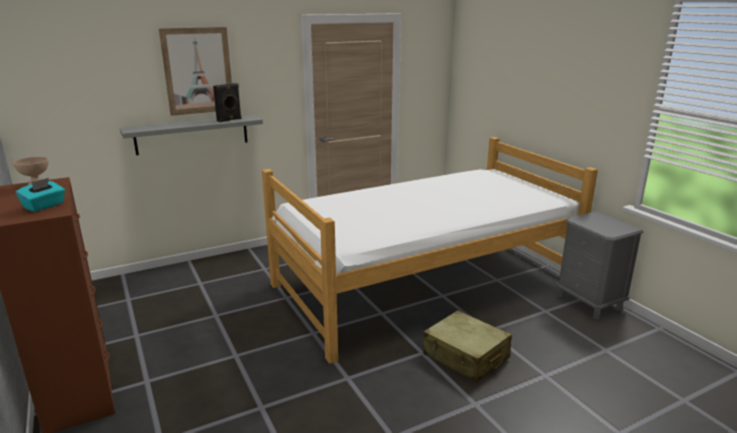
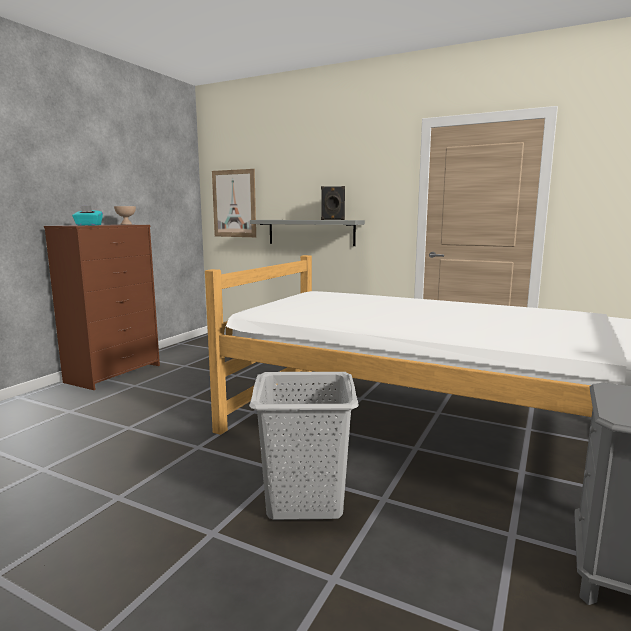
camera: 55 degrees right, 10 degrees down
(198, 71) = (321, 176): picture -> picture (234, 203)
(466, 356) = (305, 499): beige suitcase -> grey laundry basket

